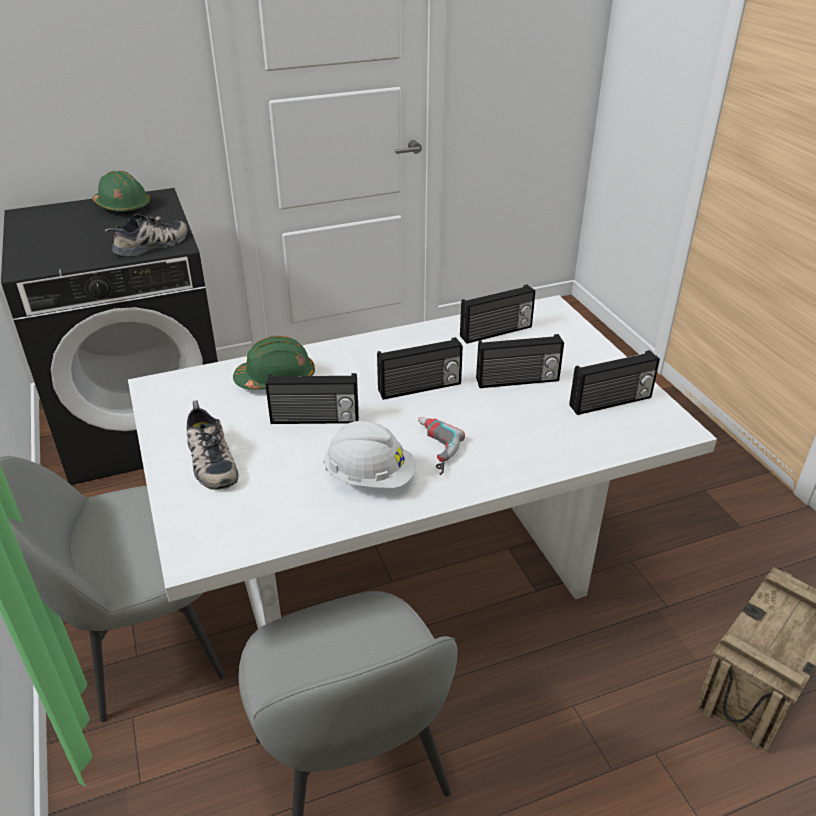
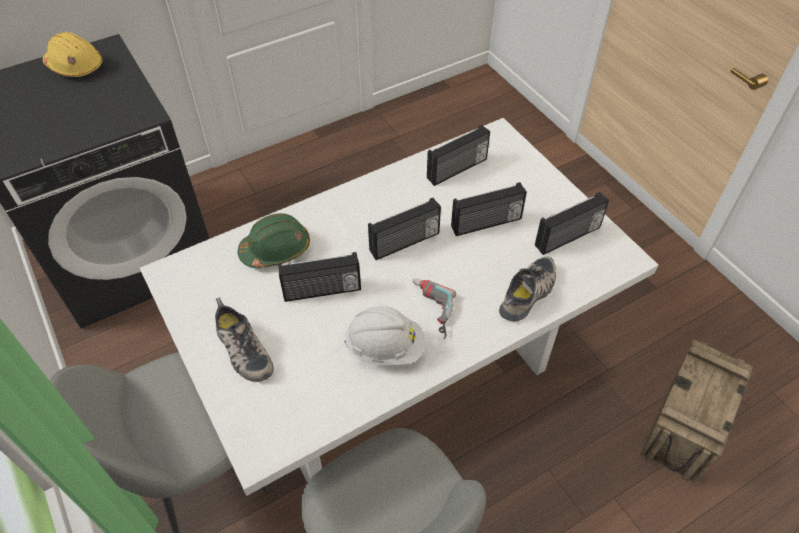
camera: 10 degrees left, 15 degrees up
(123, 206) = (75, 66): green hard hat -> yellow hard hat
(151, 245) = (122, 117): shoe -> shoe (529, 294)

